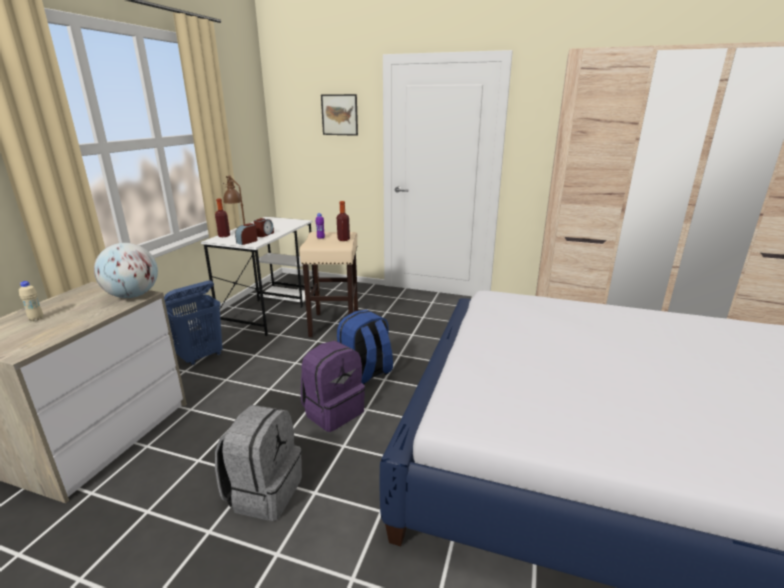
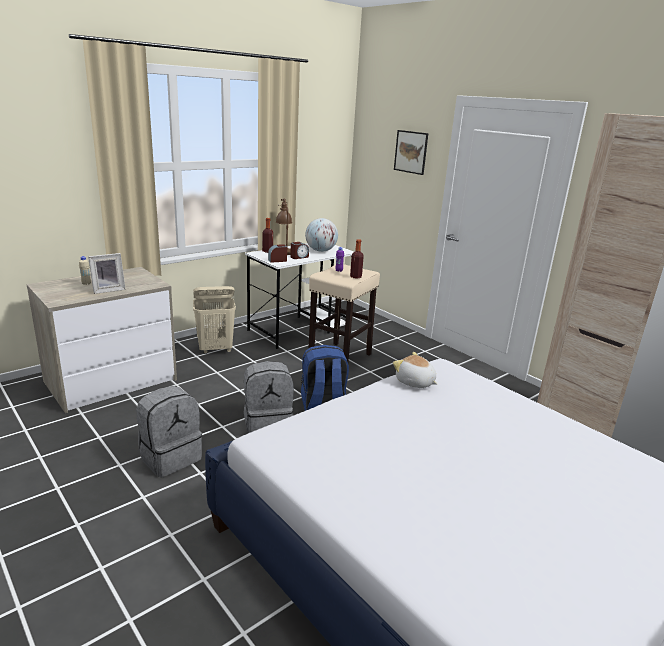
camera: 30 degrees right, 0 degrees up
(81, 317) = (108, 290): none -> picture frame
(133, 296) = (151, 283): globe -> globe (320, 251)
(201, 357) = (216, 349): blue laundry basket -> beige laundry basket
(333, 411) = (268, 424): purple backpack -> grey backpack
(494, 315) = (415, 382): none -> plush toy

